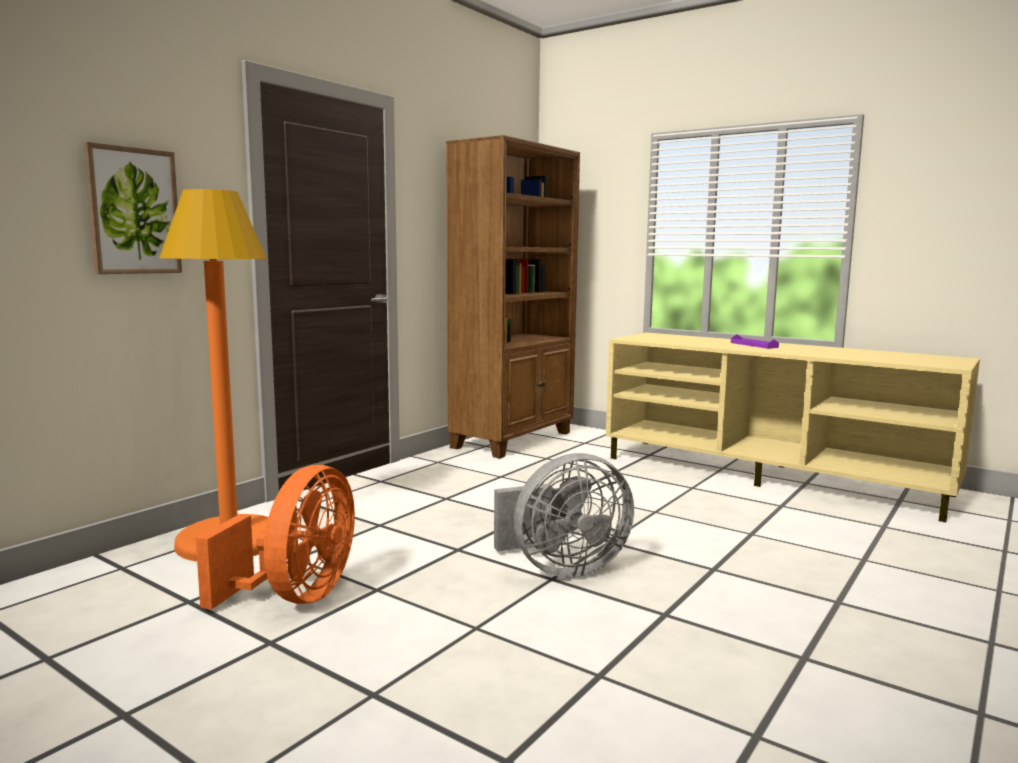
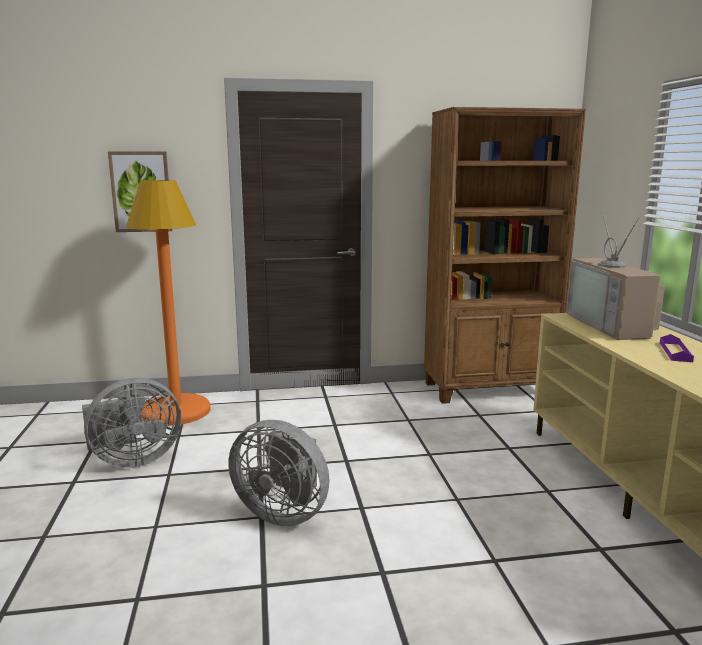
camera: 45 degrees right, 5 degrees up
(296, 596) = (132, 460): orange fan -> grey fan
(674, 339) = (612, 325): none -> television

